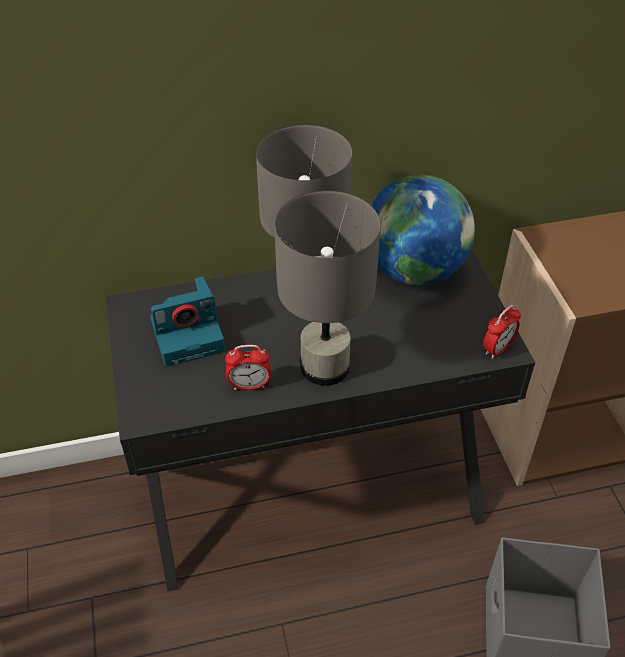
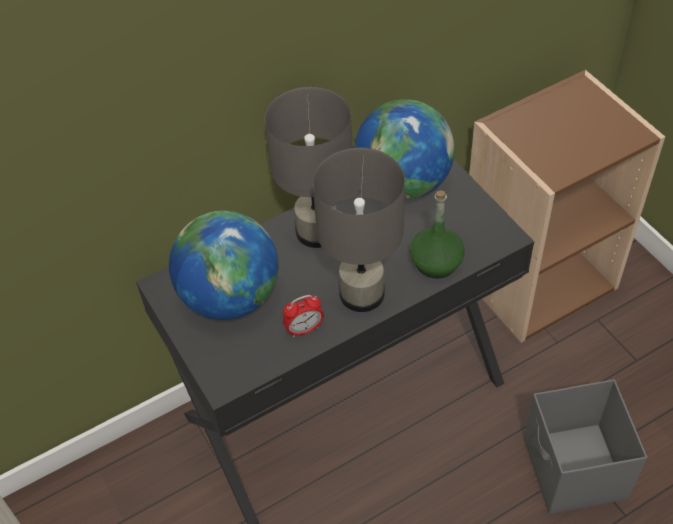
camera: 15 degrees left, 5 degrees up
(189, 334) = (230, 297): camera -> globe
(417, 356) = (436, 262): none -> green bottle
(497, 349) = (500, 238): alarm clock -> none

